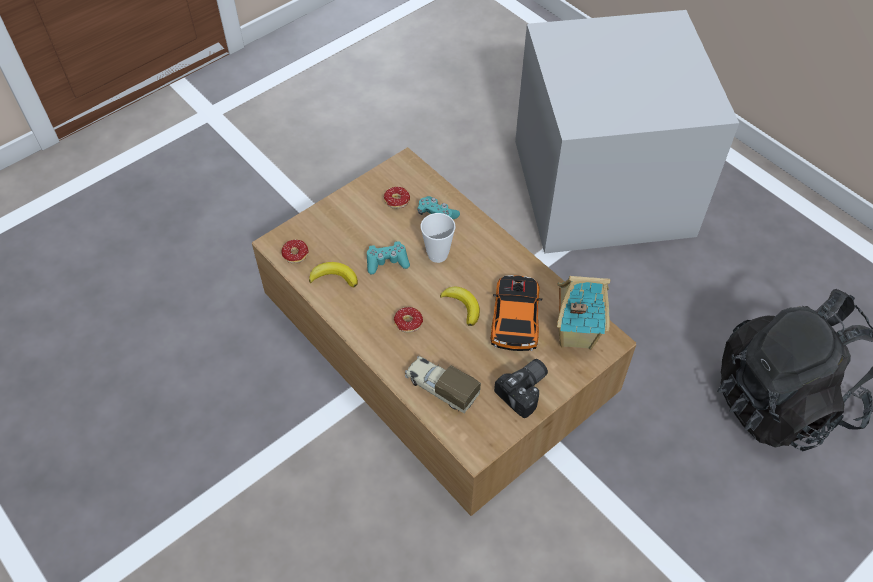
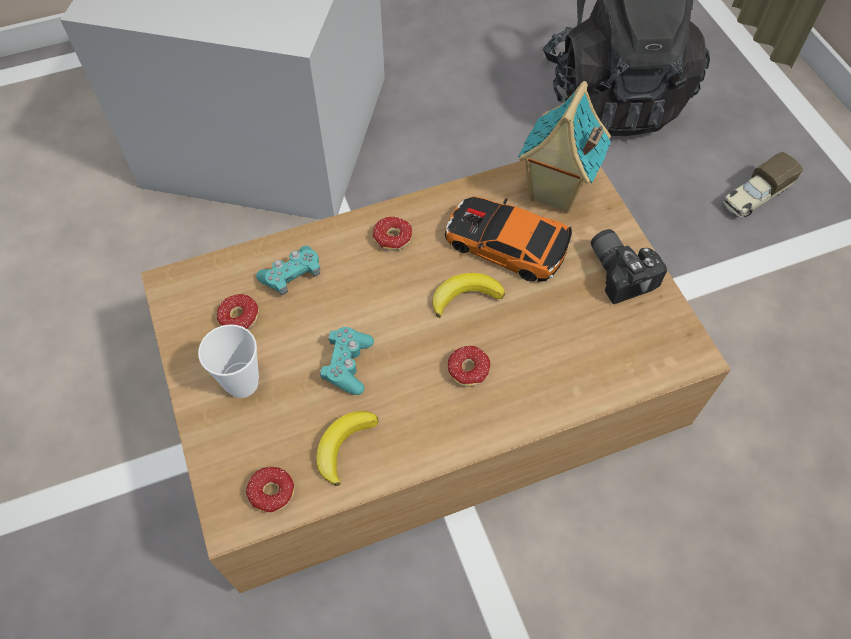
camera: 70 degrees left, 5 degrees up
(437, 255) = (364, 297): cup -> cup (242, 383)
(440, 388) = (589, 364): toy truck -> toy truck (754, 197)
(485, 256) = (393, 244): none -> donut

